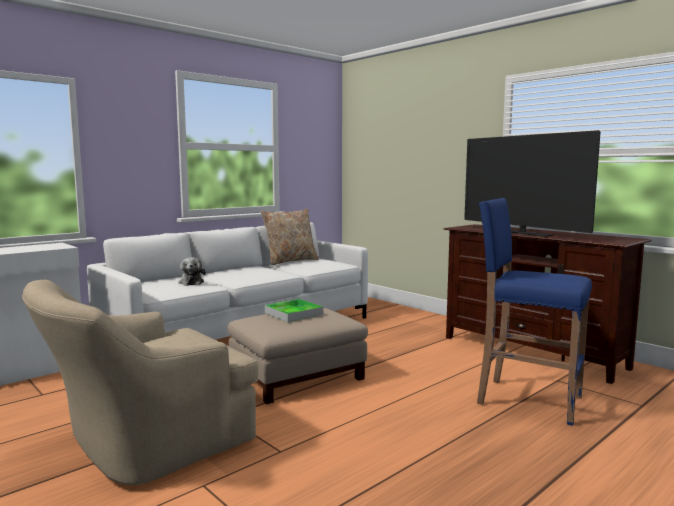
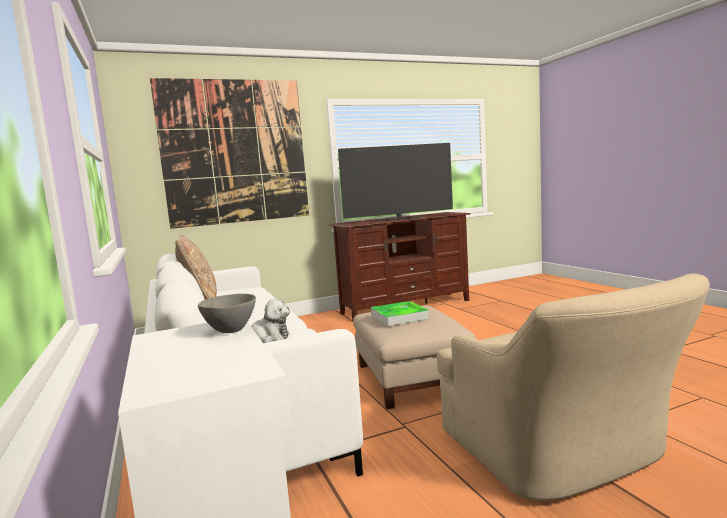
camera: 70 degrees left, 0 degrees up
(49, 248) = (231, 331): none -> grey bowl
(415, 140) = (235, 152): none -> picture
(527, 400) = (488, 318): blue stool -> none

